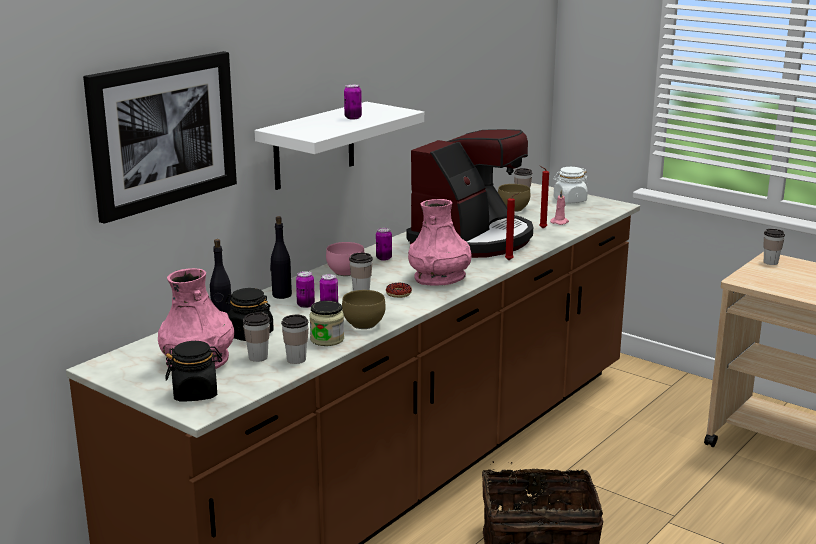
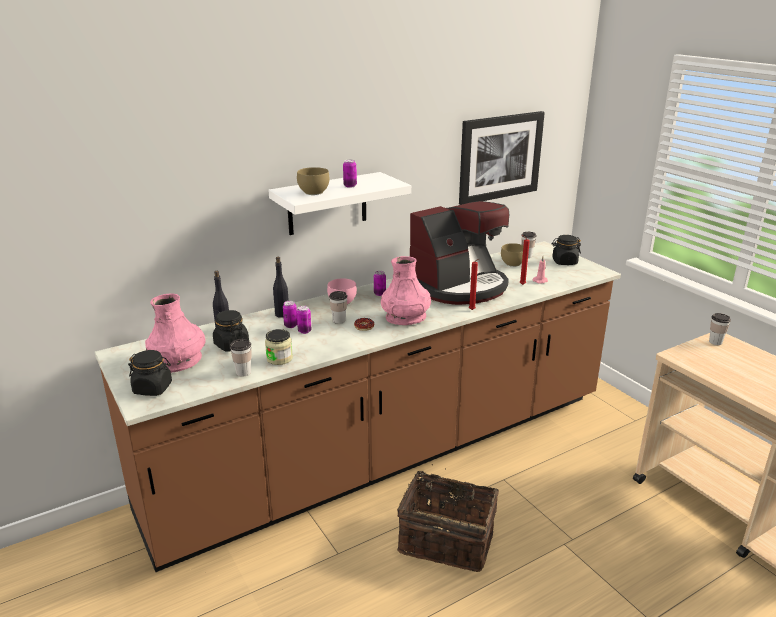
camera: 20 degrees right, 5 degrees up
(162, 133) = (180, 188): picture -> picture (500, 157)
(258, 357) = (220, 365): cup -> none
(365, 325) = (317, 350): brown bowl -> brown bowl (314, 193)
(569, 200) = (564, 262): white jar -> black jar

